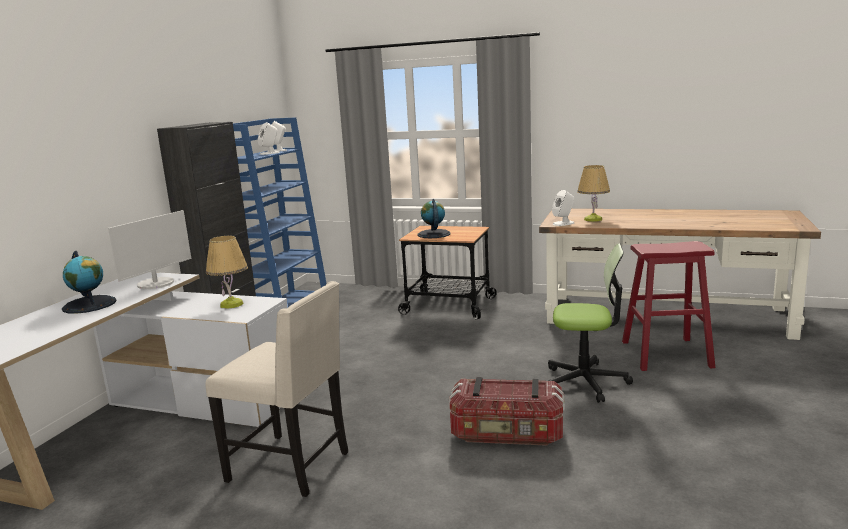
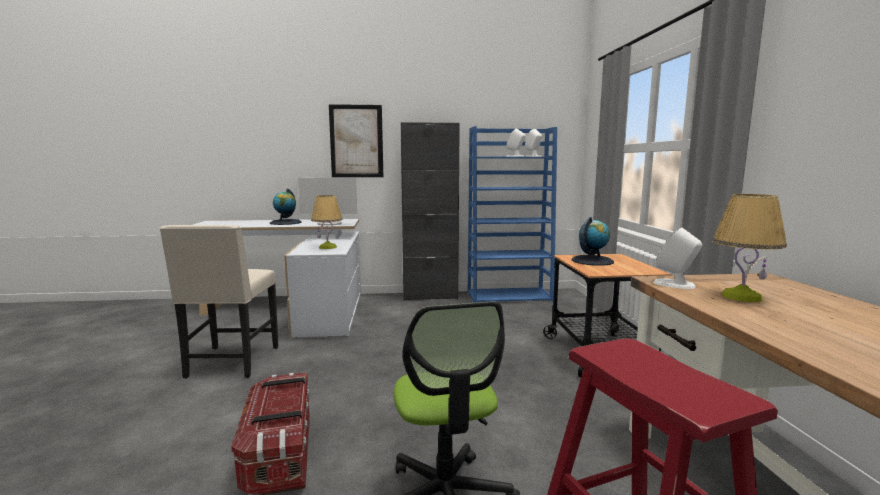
camera: 65 degrees right, 5 degrees down
(111, 159) = (356, 141): none -> picture

